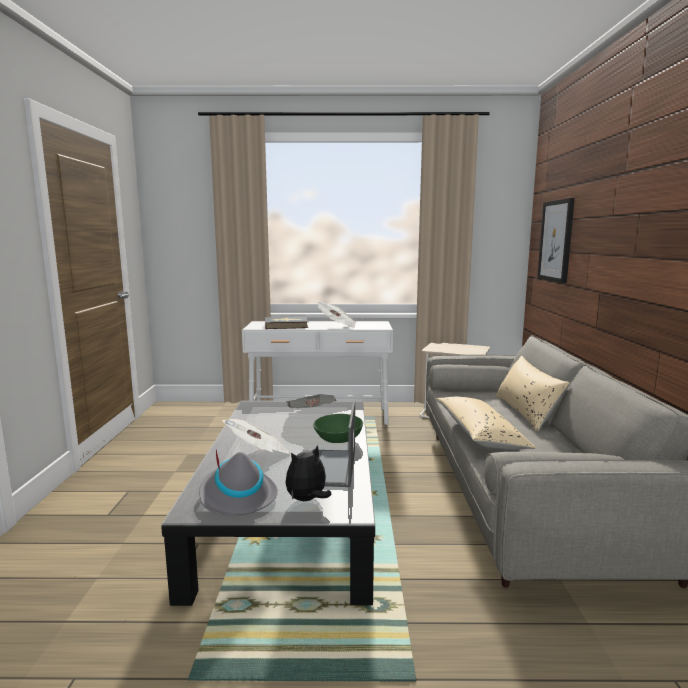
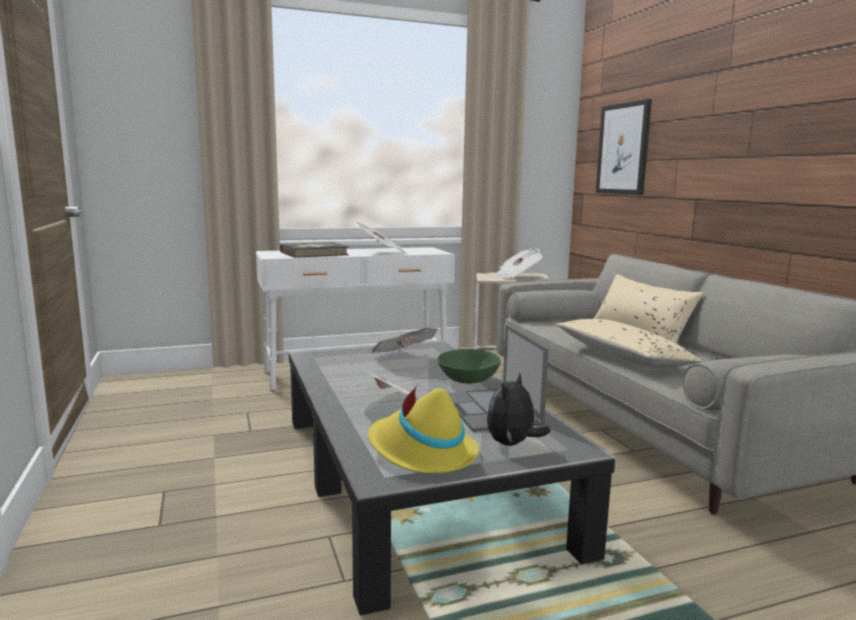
camera: 20 degrees left, 0 degrees up
(237, 496) = (421, 452): grey hat -> yellow hat
(459, 348) = (516, 276): none -> newspaper

